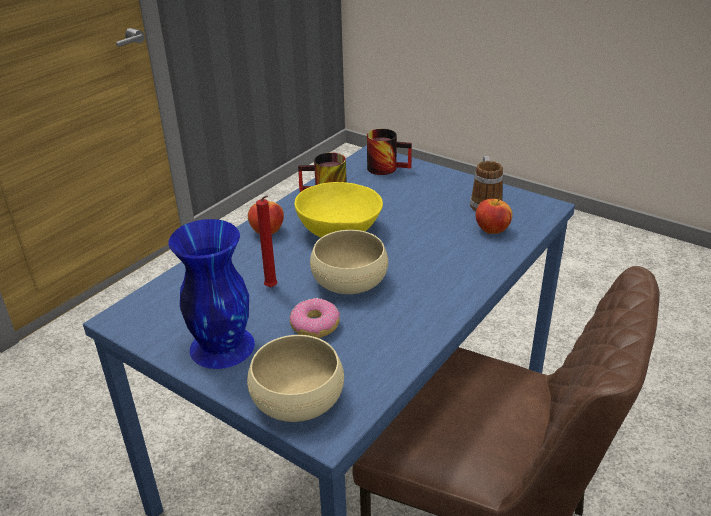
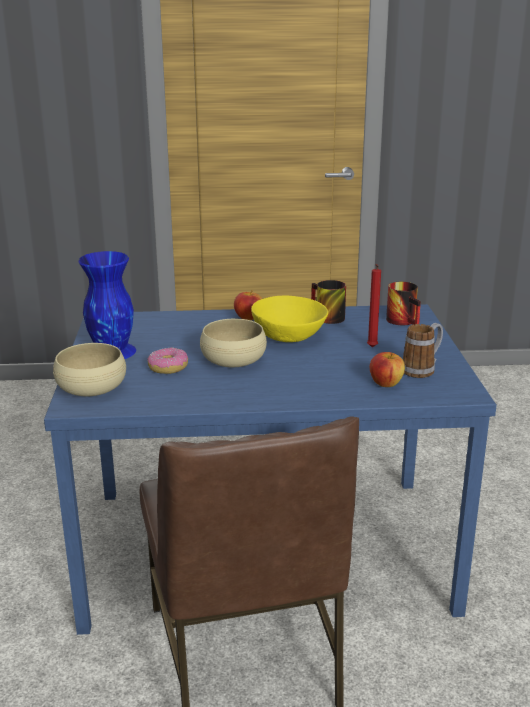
camera: 50 degrees right, 10 degrees down
(272, 288) = (188, 342): red candle -> red candle (371, 348)

